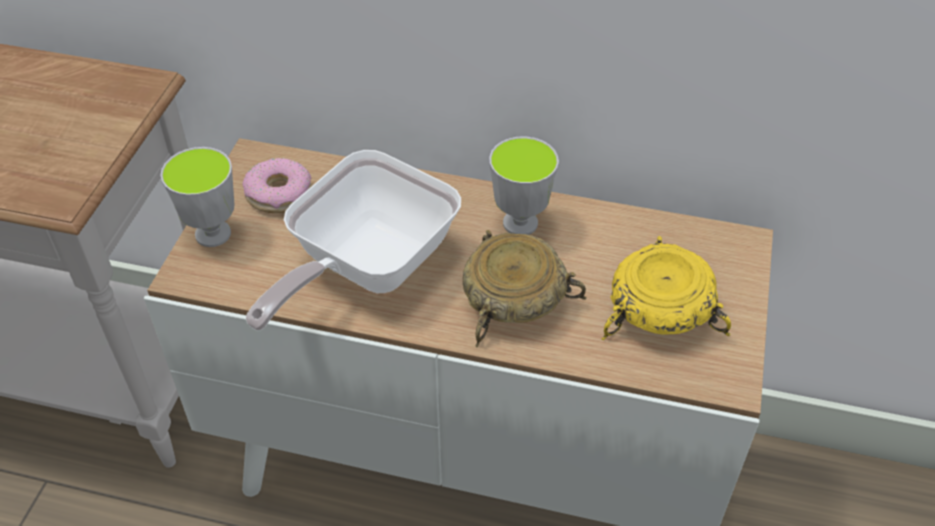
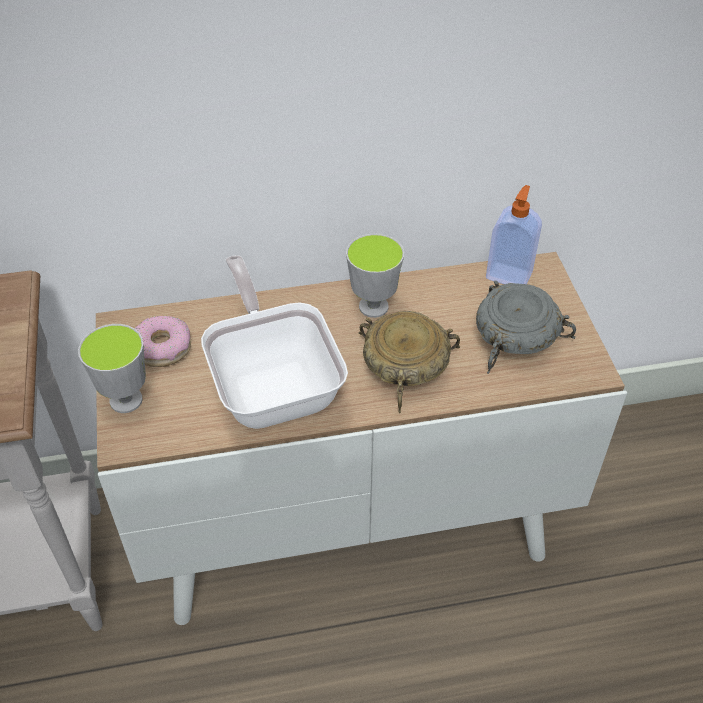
camera: 25 degrees left, 0 degrees up
(364, 269) = (273, 384): frying pan -> frying pan turned 150 degrees clockwise
(661, 310) = (515, 336): yellow bowl -> grey bowl
(698, 238) = (509, 275): none -> soap dispenser

